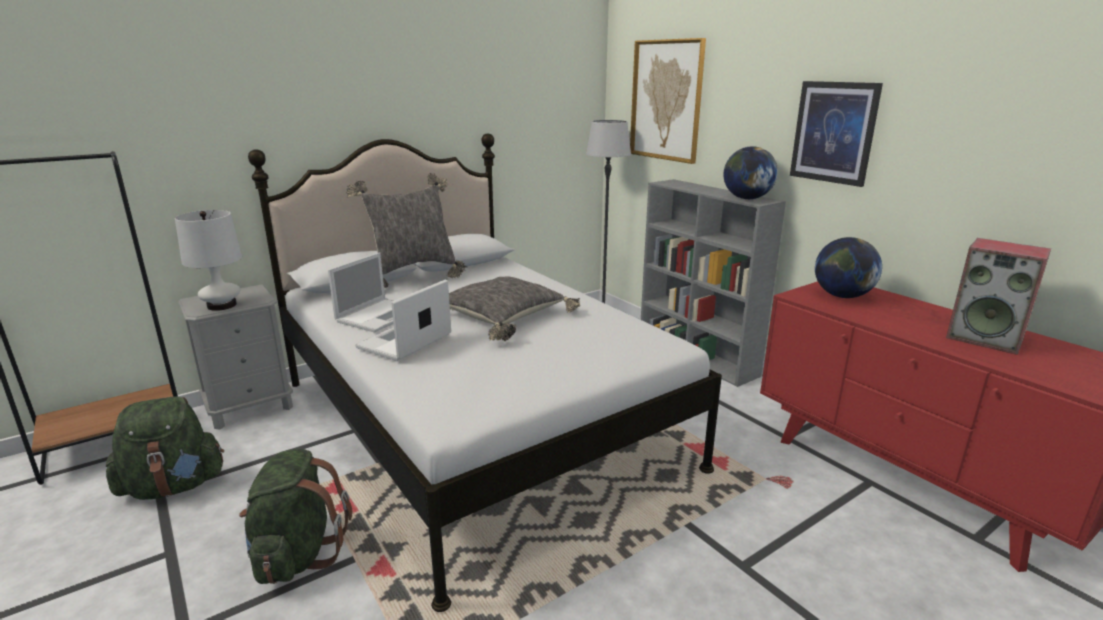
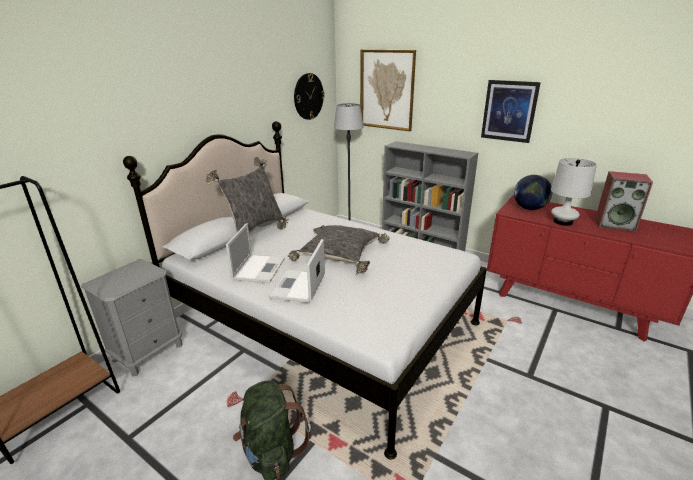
camera: 20 degrees left, 5 degrees up
(174, 486) = (135, 430): green backpack -> none
(222, 305) = (126, 283): white table lamp -> white table lamp (563, 221)
(552, 106) = (308, 96): none -> wall clock
(747, 198) = (456, 153): globe -> none

